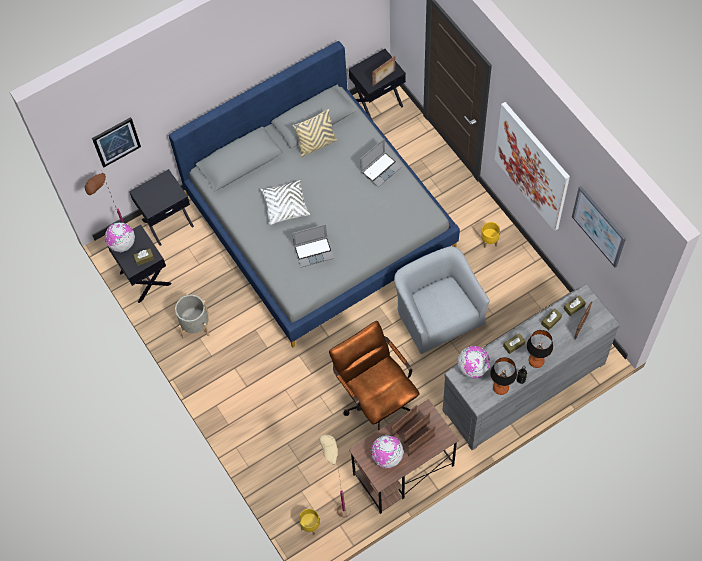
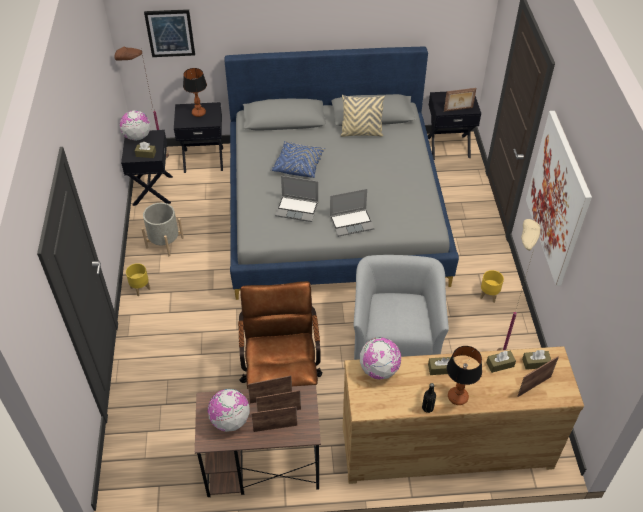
camera: 25 degrees right, 15 degrees down
(285, 206) = (298, 165): white pillow -> blue pillow
(310, 525) = (129, 470): yellow planter -> yellow planter (140, 288)
(338, 501) = (175, 461): beige floor lamp -> beige floor lamp (500, 347)
(381, 169) = (408, 173): laptop -> laptop (352, 222)
(501, 388) = (398, 405): table lamp -> table lamp (199, 113)
(523, 386) = (445, 446): grey dresser -> brown dresser
(599, 226) = (604, 268): picture -> none

